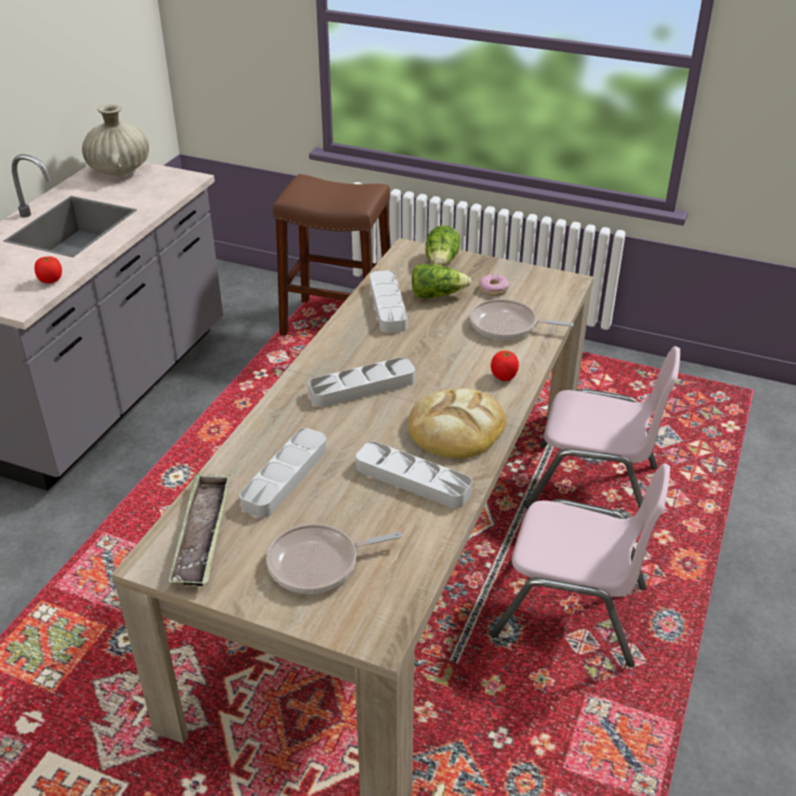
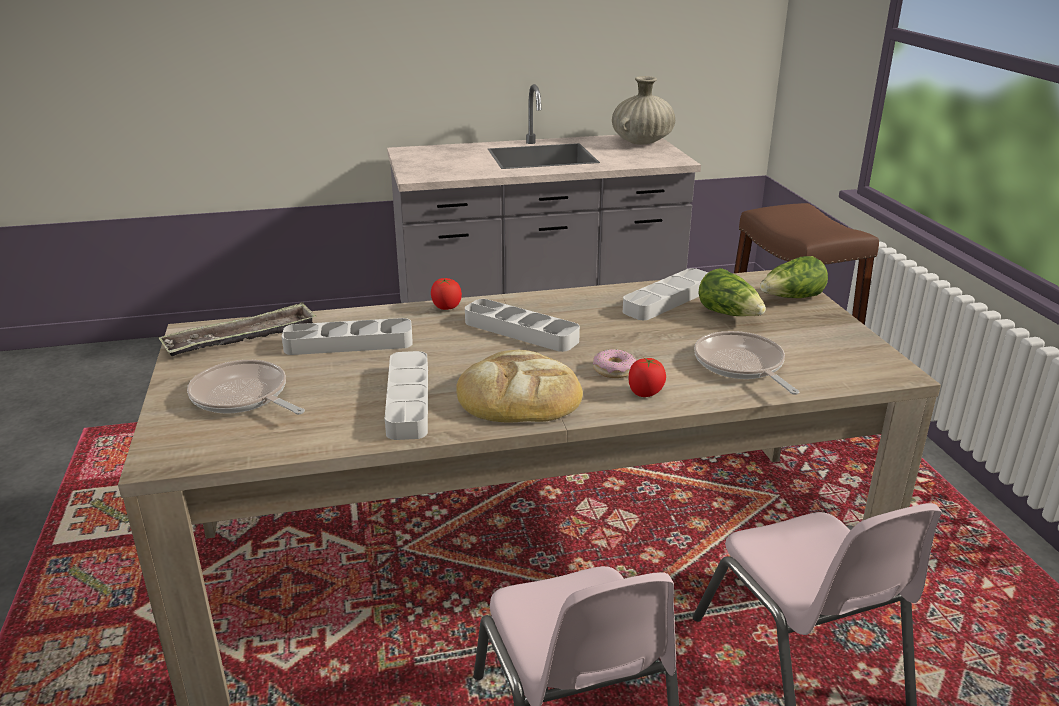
camera: 55 degrees right, 10 degrees down
(50, 280) = (460, 173): tomato -> tomato (446, 307)
(493, 289) = (795, 337): donut -> donut (614, 370)

